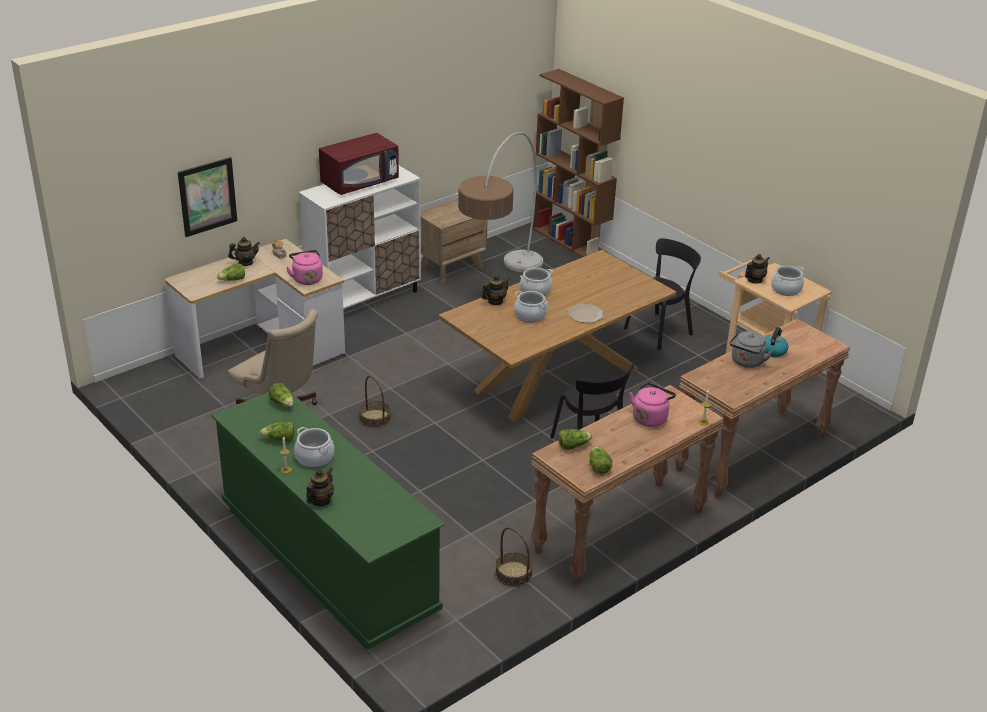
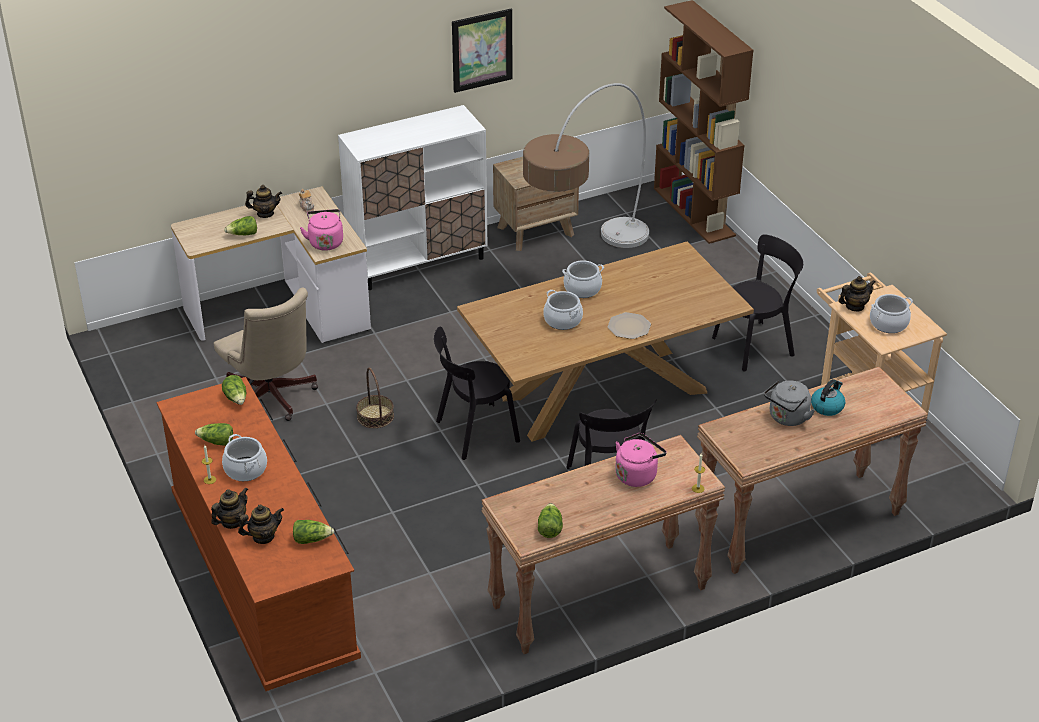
camera: 15 degrees right, 5 degrees up
(207, 196) = (224, 136): picture -> picture (482, 50)
(328, 558) = (263, 578): green dresser -> brown dresser
(360, 183) = (412, 129): red microwave -> none
(463, 420) = (473, 432): none -> black chair
(495, 301) = (529, 297): teapot -> teapot (263, 537)
(513, 574) = (458, 629): basket -> none
(573, 446) = (532, 497): lettuce -> lettuce (311, 539)

